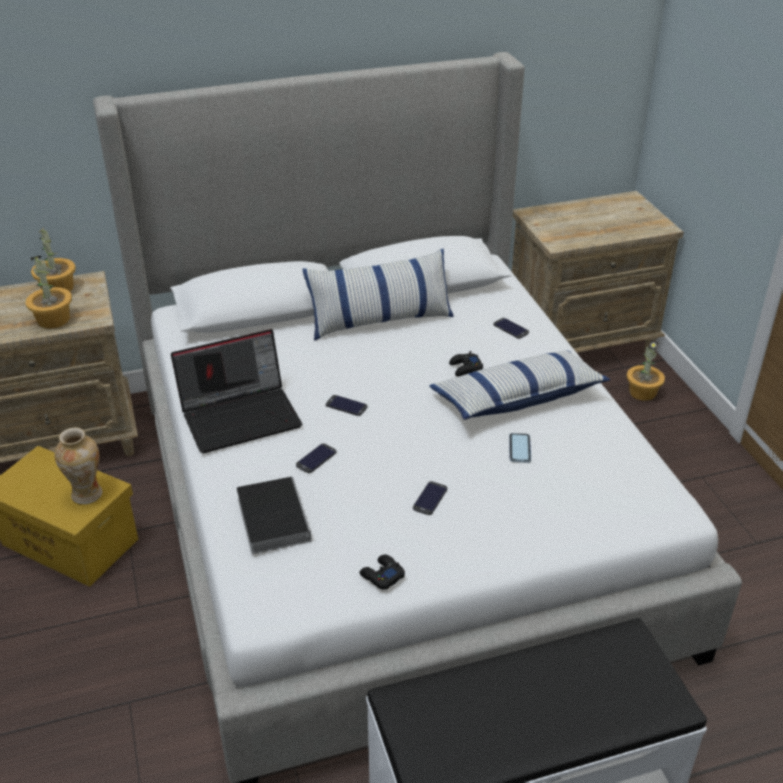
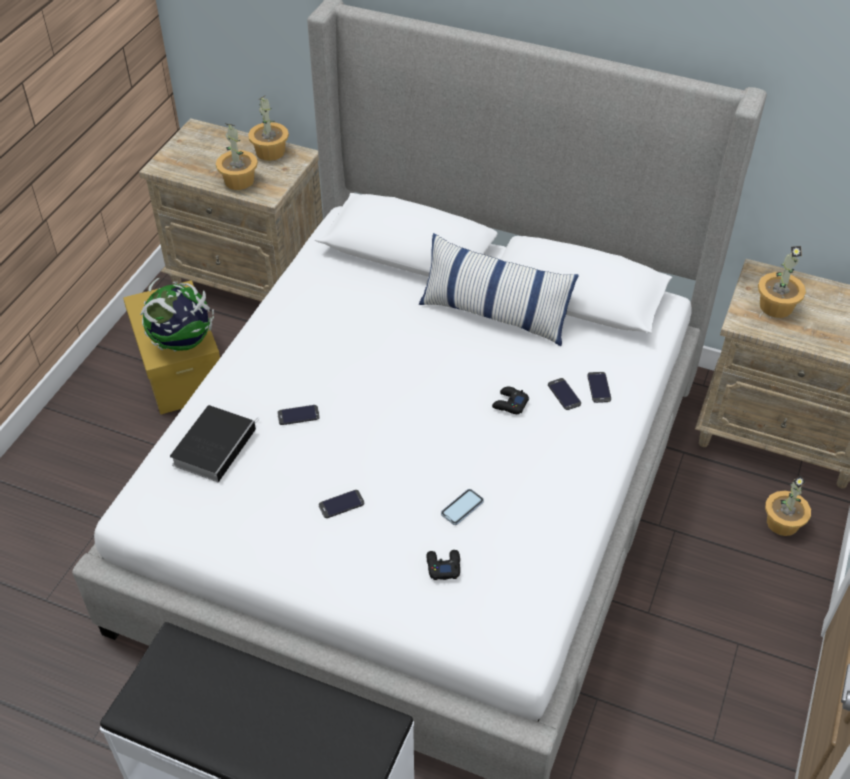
camera: 40 degrees right, 10 degrees up
(87, 495) = (182, 342): vase -> globe
(241, 415) = (289, 343): laptop -> none
(346, 406) = (373, 382): phone -> phone (564, 394)
(381, 575) = (236, 543): black game controller -> black game controller (443, 566)
(517, 398) = (518, 460): pillow -> none
(565, 226) = (776, 306): none -> potted plant

